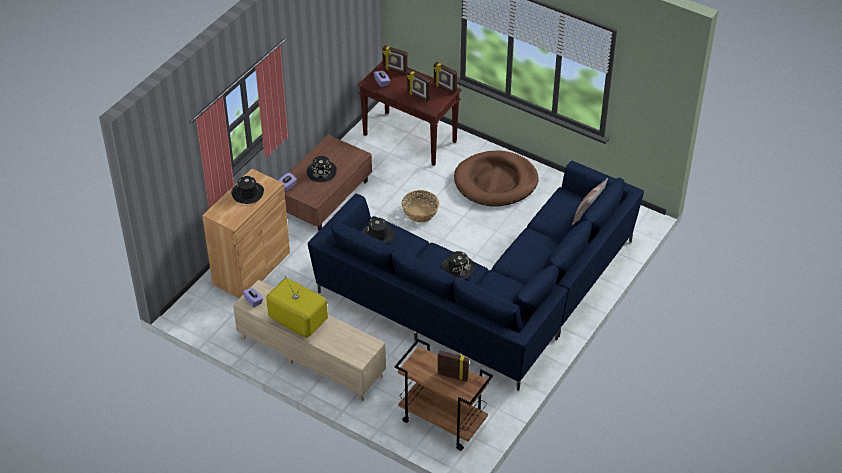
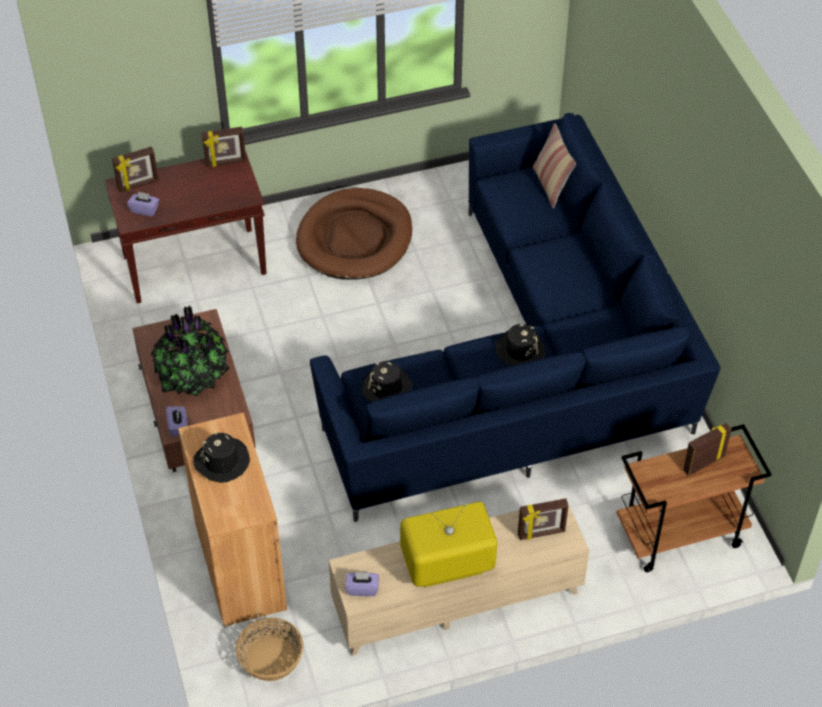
camera: 50 degrees left, 5 degrees up
(322, 172) = (193, 376): black hat -> potted plant
(418, 96) = (211, 194): picture frame -> picture frame (541, 533)
(420, 212) = (328, 337): basket -> basket (271, 659)

